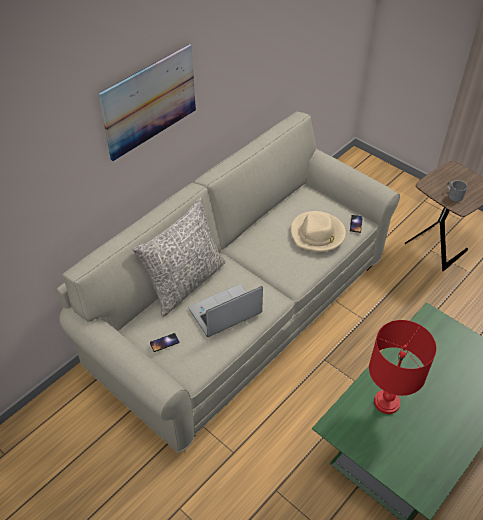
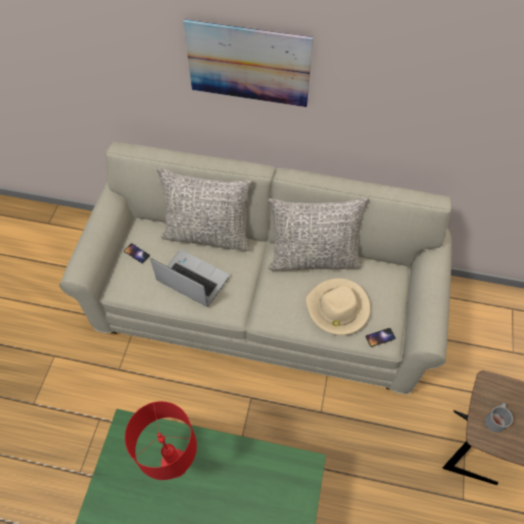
camera: 60 degrees right, 10 degrees up
(261, 227) = (313, 258): none -> grey pillow

